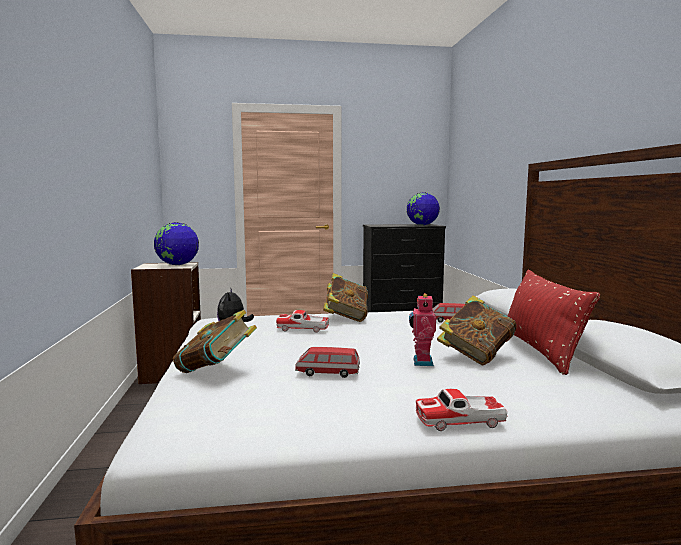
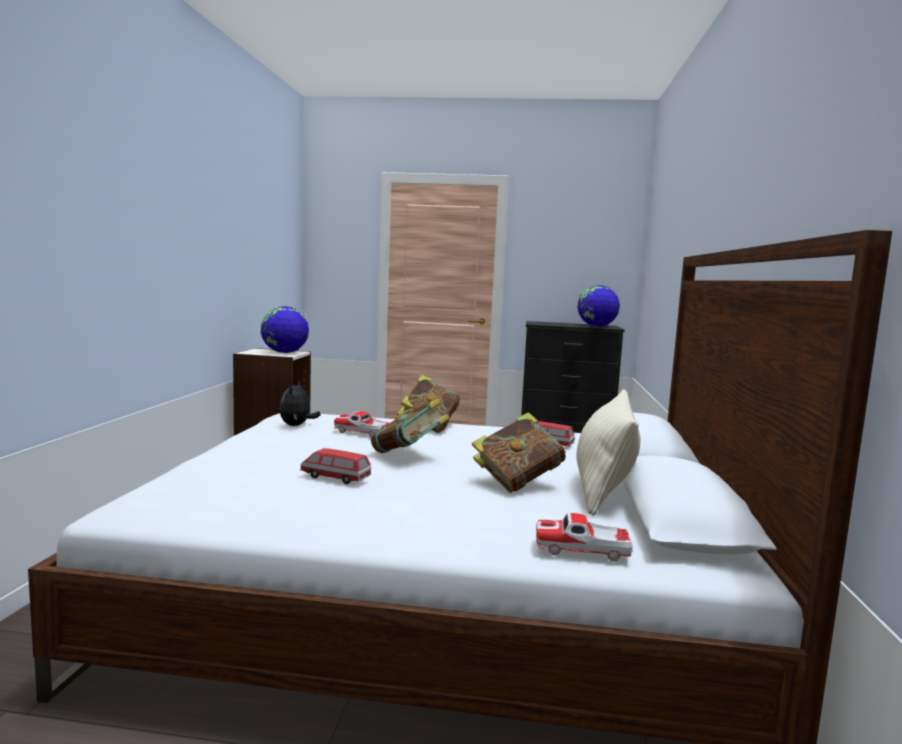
camera: 15 degrees right, 0 degrees up
(216, 371) = (233, 461): book -> book (408, 455)
(421, 362) = (446, 480): toy robot -> none
(460, 420) = (406, 538): toy car -> toy car (582, 549)
(540, 351) = (603, 487): red pillow -> beige pillow

